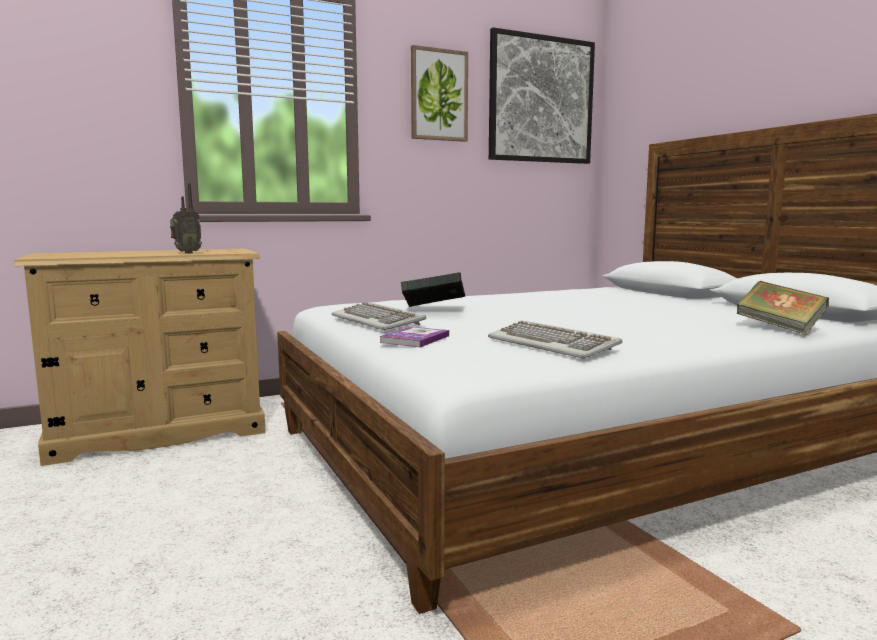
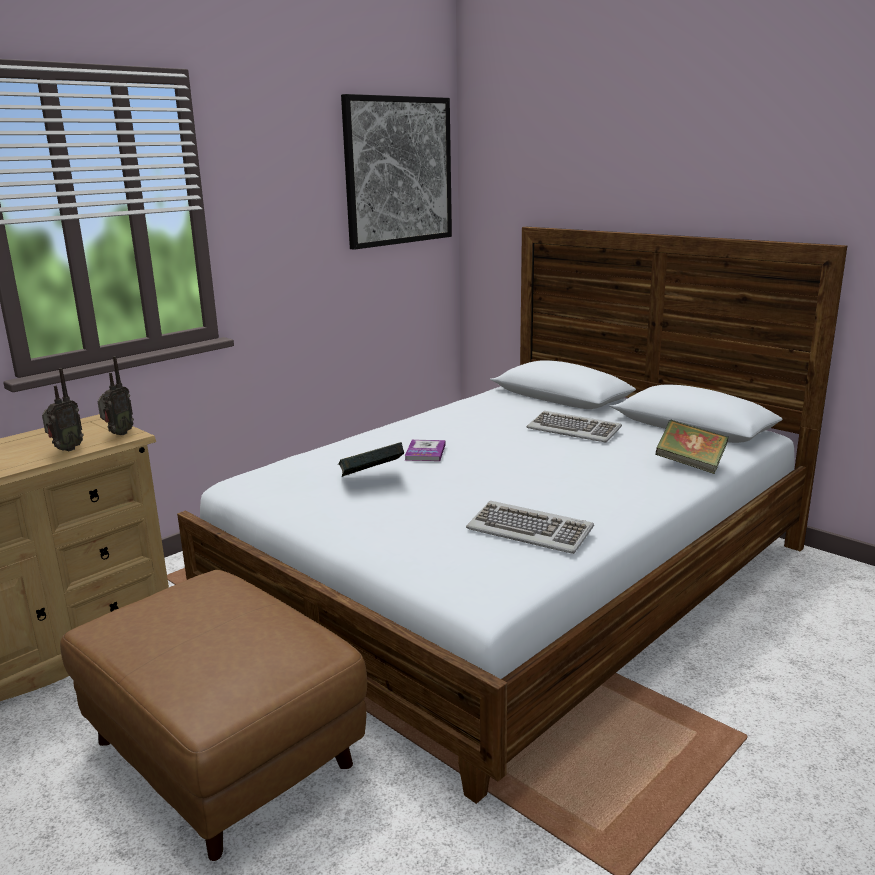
camera: 20 degrees left, 10 degrees up
(222, 519) = (224, 752): none -> brown ottoman
(234, 251) = (118, 434): none -> radio
(378, 321) = (333, 511): keyboard -> keyboard (574, 430)
(415, 339) = (402, 544): book -> book (425, 452)
(438, 95) = (292, 182): picture -> none

